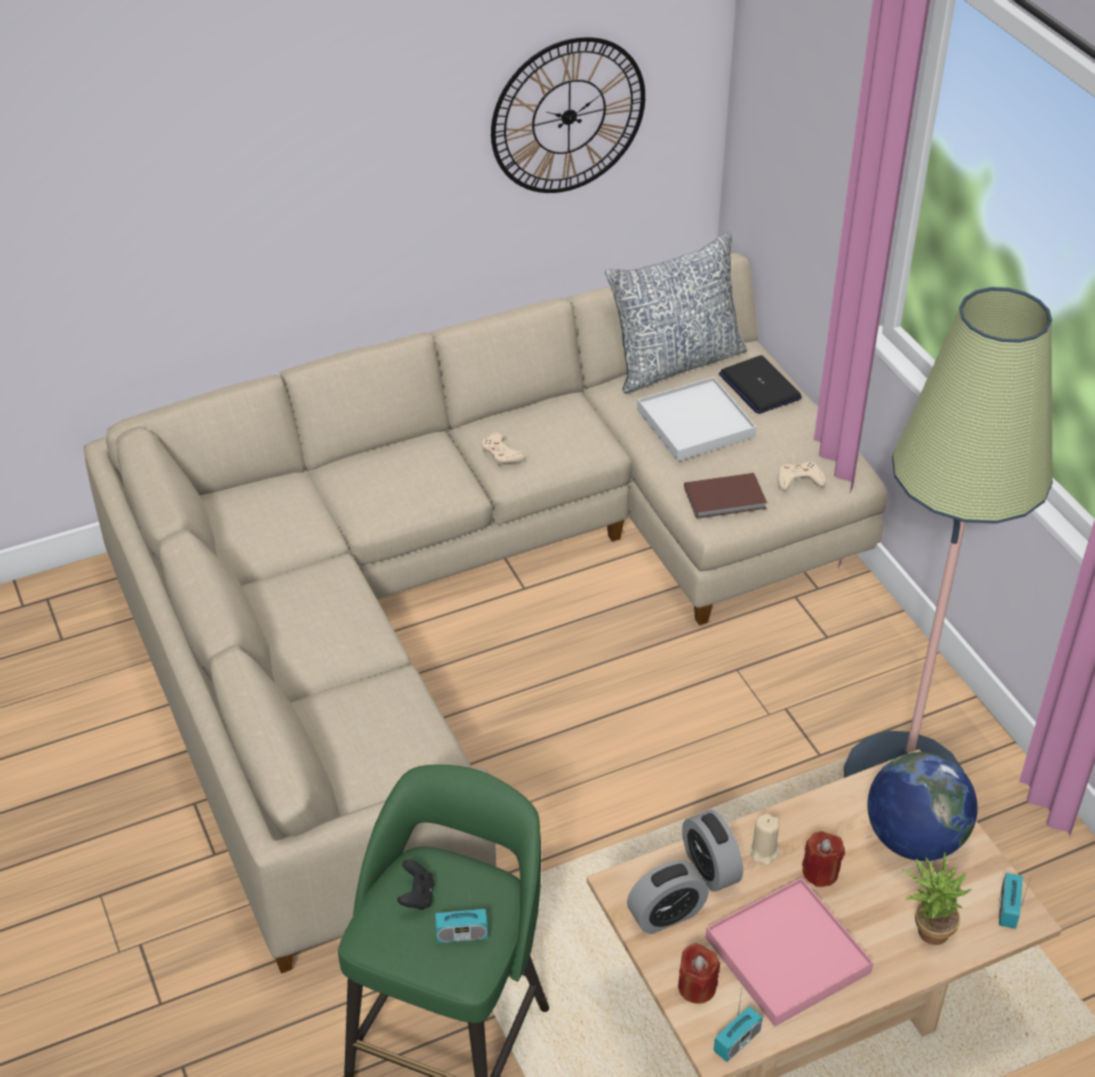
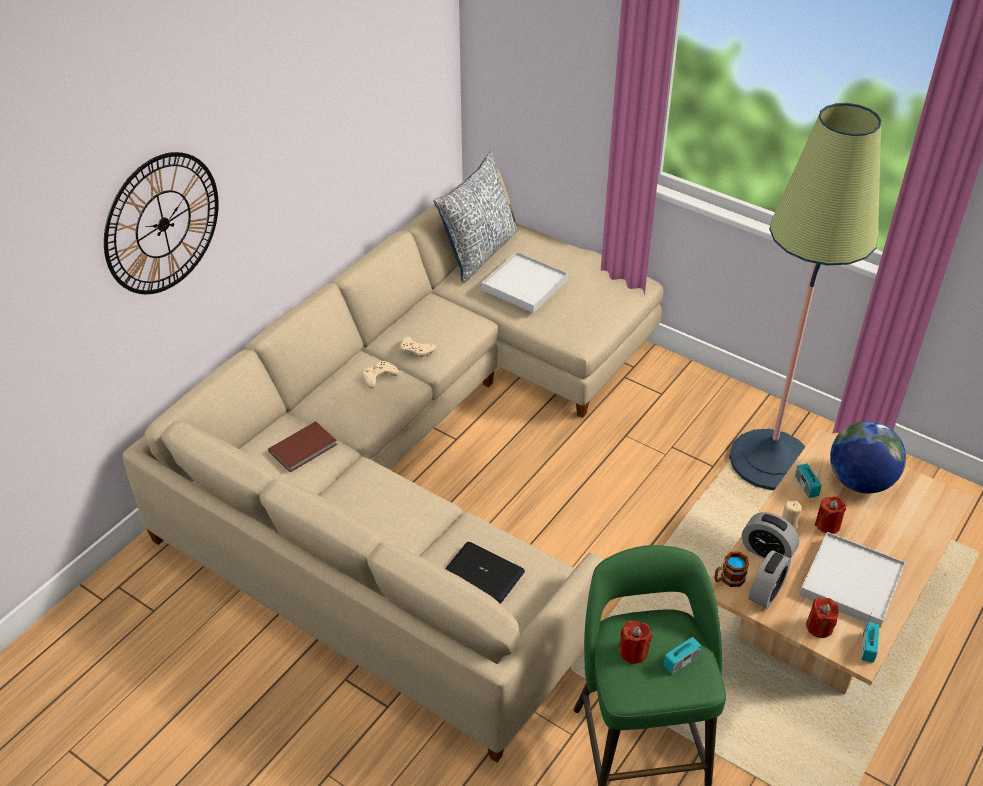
camera: 30 degrees left, 0 degrees up
(417, 896) = (633, 651): black game controller -> red candle
(568, 116) = (380, 97): wall clock -> wall clock (163, 224)
(632, 877) = (728, 579): none -> mug
(726, 499) = (579, 325): brown book -> brown book (304, 448)
(759, 386) = (544, 249): laptop -> laptop (483, 574)
(787, 955) = (851, 582): pink tray -> white tray
(799, 480) = (612, 298): beige game controller -> beige game controller (379, 376)
(926, 929) = (909, 530): potted plant -> none
(1008, 908) = (939, 498): radio -> radio (806, 486)

